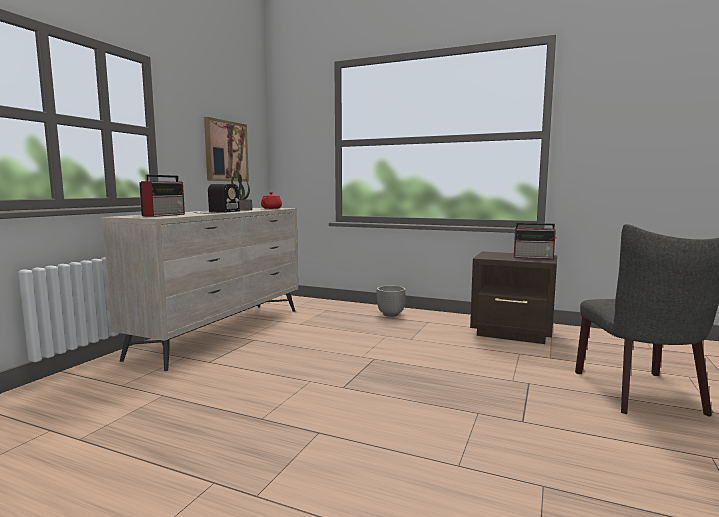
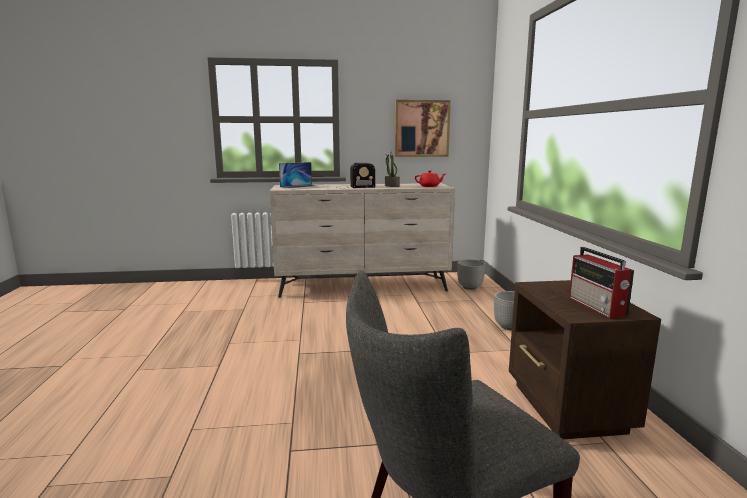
camera: 60 degrees right, 5 degrees up
(165, 215) = (302, 187): radio -> laptop
(300, 304) = (470, 287): none -> planter

